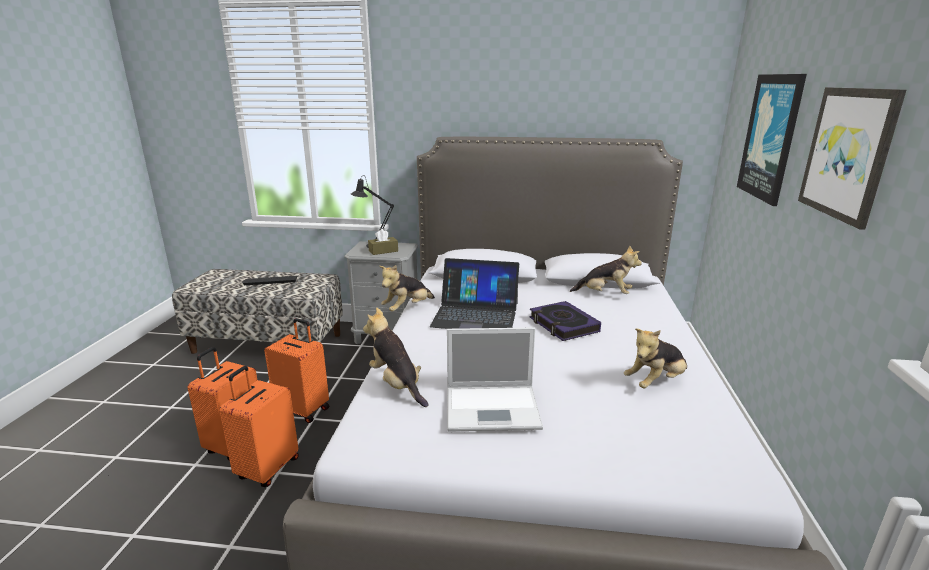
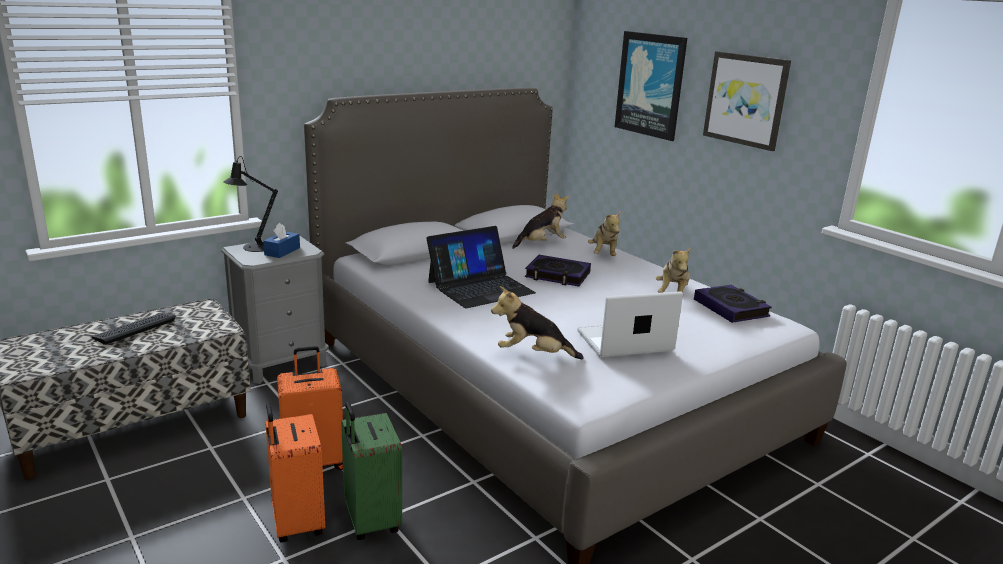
camera: 45 degrees left, 0 degrees up
(267, 469) = (370, 521): orange suitcase -> green suitcase
(383, 251) = (282, 251): brown tissue box -> blue tissue box
(407, 308) = (409, 300): plush toy -> plush toy (603, 254)
(494, 408) = (623, 342): laptop -> laptop turned 150 degrees counterclockwise
(702, 425) = (731, 308): none -> book

